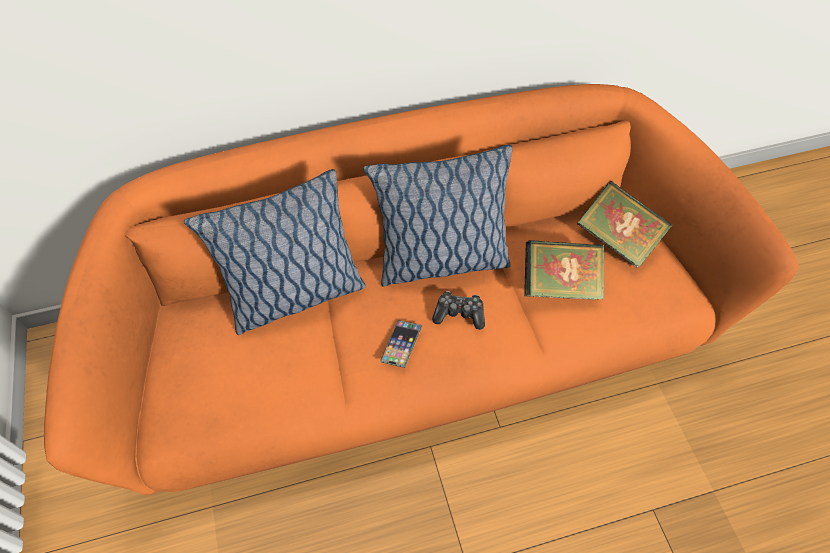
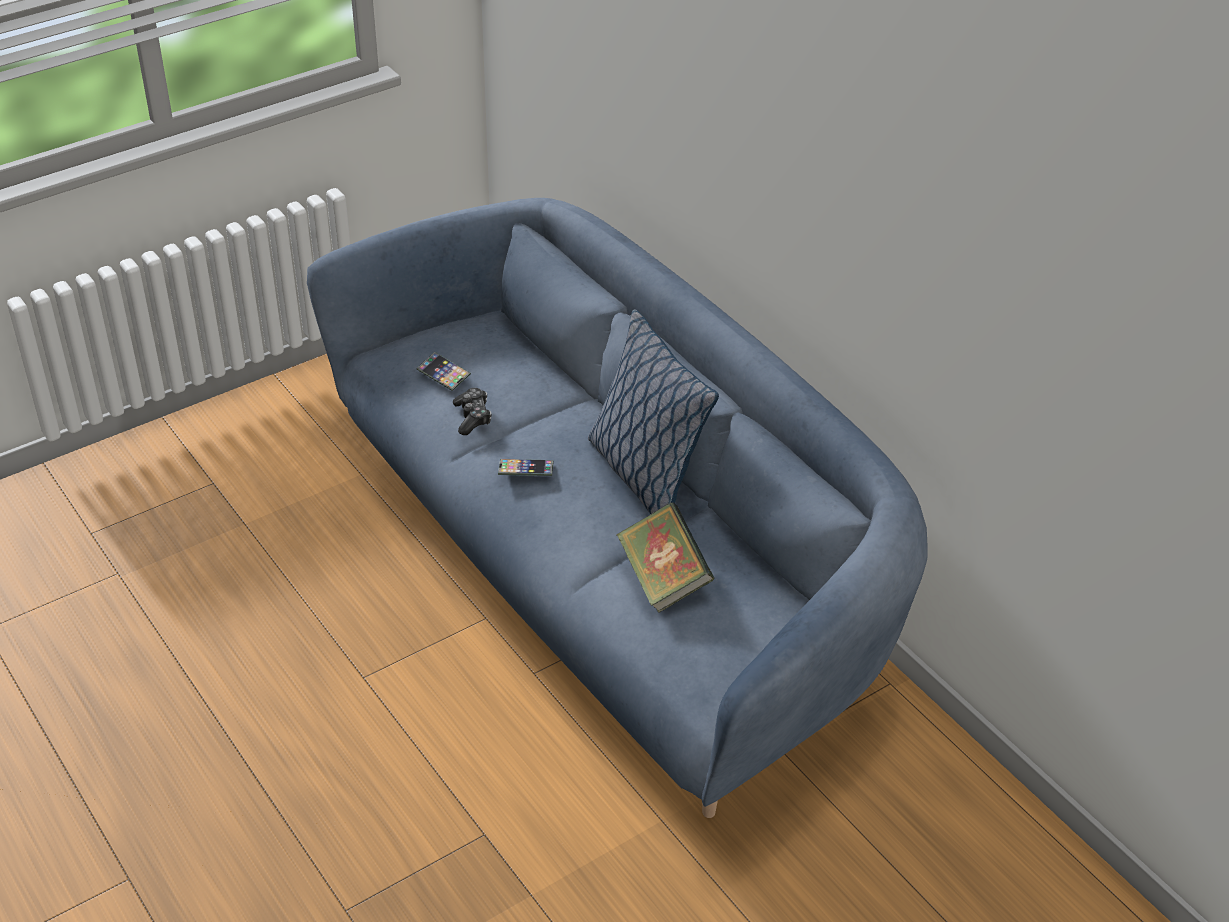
camera: 70 degrees right, 15 degrees down
(235, 378) = (443, 374): none -> phone
(294, 295) = (549, 384): pillow -> none
(415, 343) = (609, 575): orange sofa -> blue sofa
(459, 314) = (582, 504): game controller -> game controller (472, 417)
(617, 240) = (755, 617): book -> none

